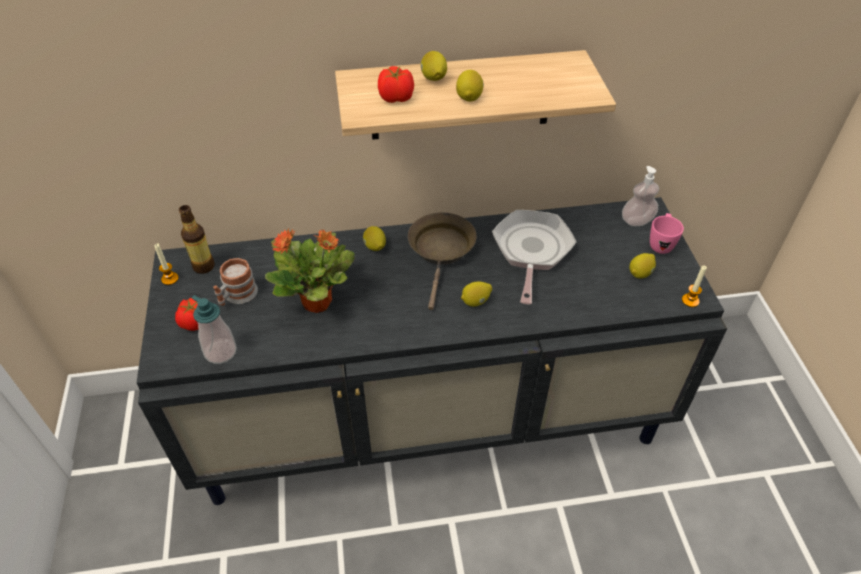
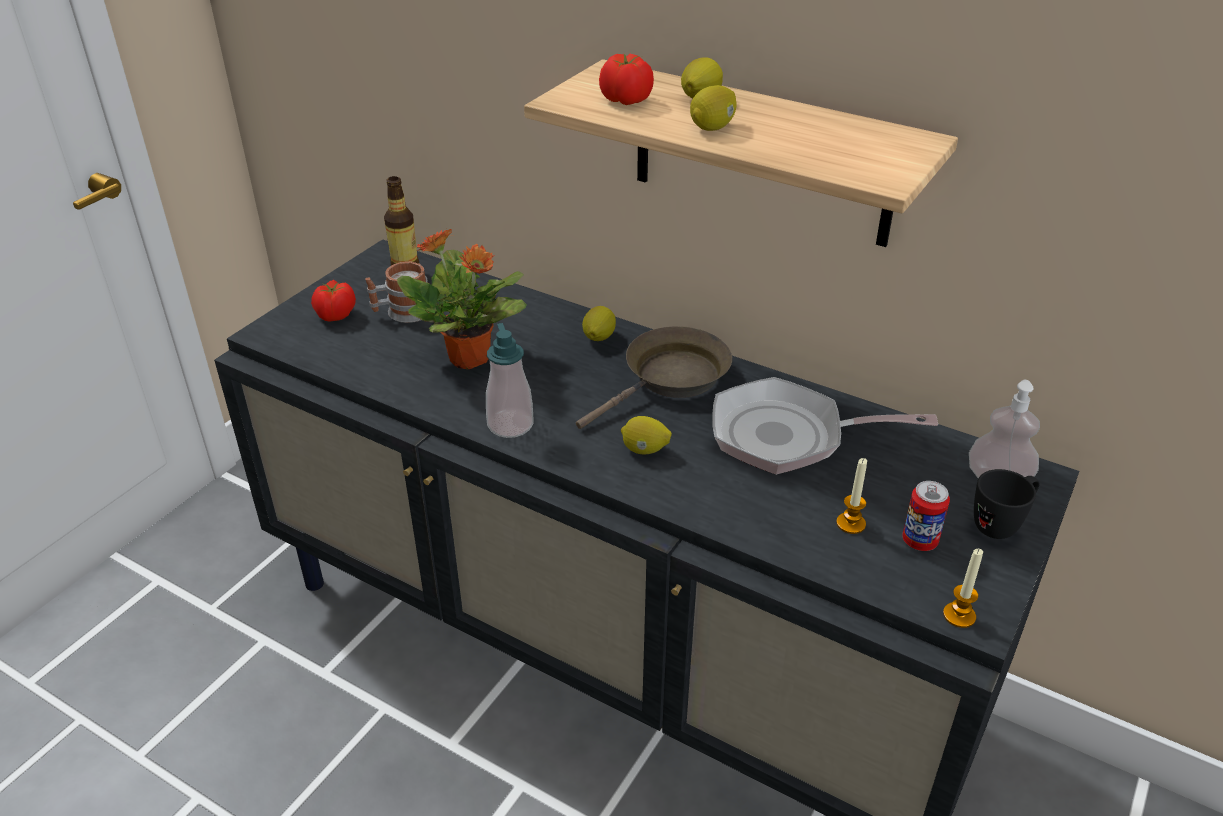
camera: 40 degrees right, 10 degrees down
(170, 279) = (363, 268): candle -> candle (851, 524)
(220, 352) = (325, 352): soap dispenser -> soap dispenser (510, 425)
(531, 251) = (788, 436): frying pan -> frying pan turned 135 degrees counterclockwise
(640, 273) = (919, 541): lemon -> can
(660, 244) = (1001, 524): pink mug -> black mug

